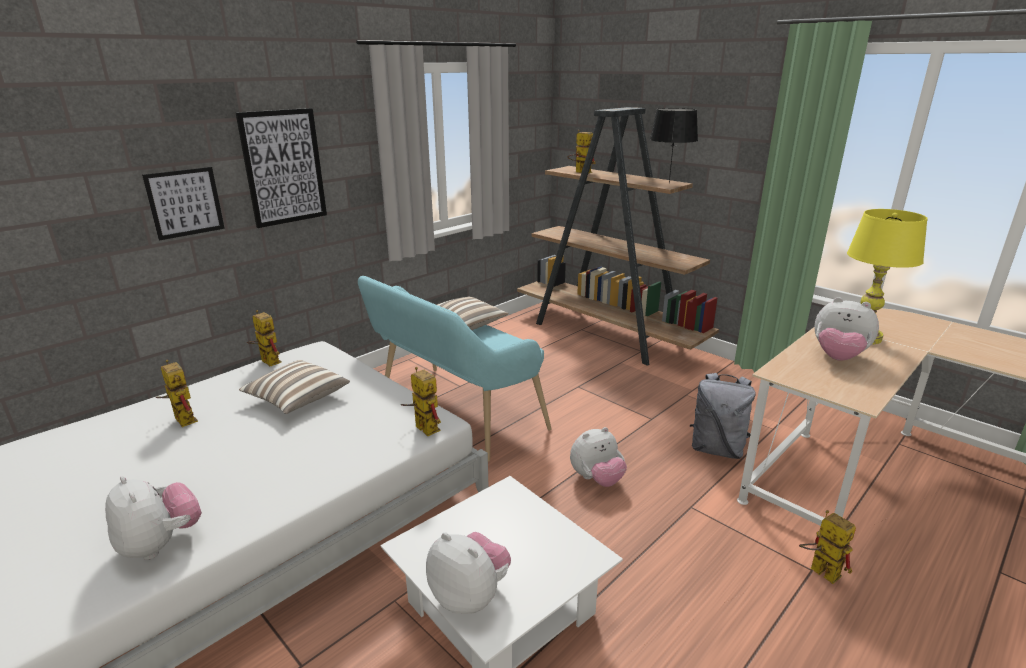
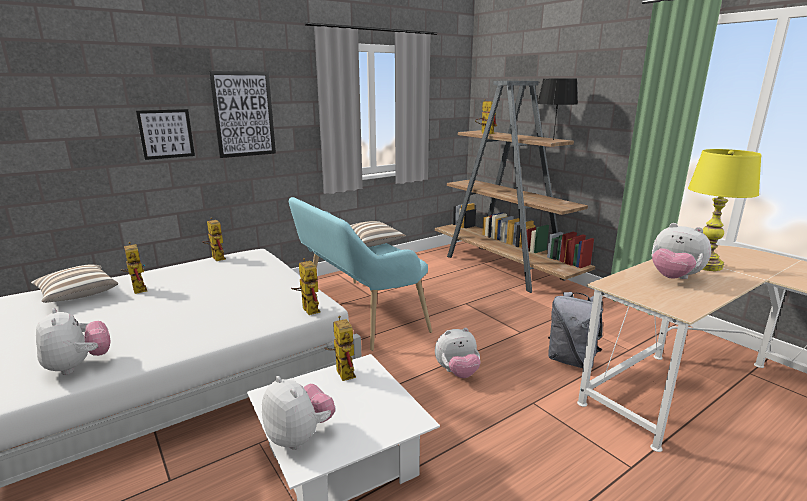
camera: 10 degrees right, 5 degrees down
(297, 399) = (224, 283): pillow -> pillow (77, 295)
(818, 570) = (637, 468): toy robot -> toy robot (342, 371)

